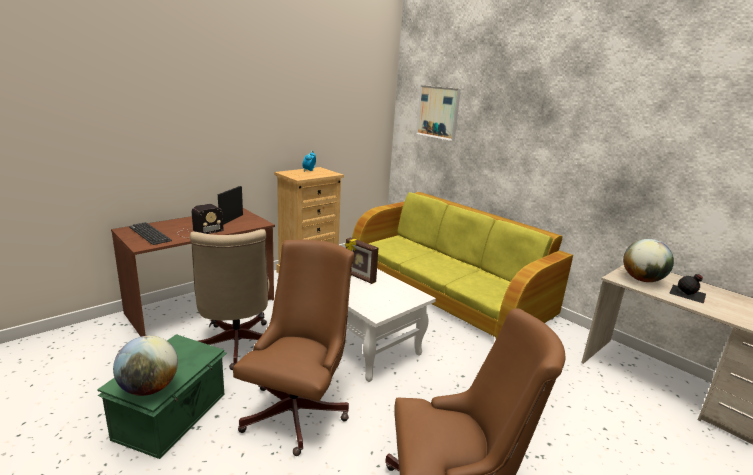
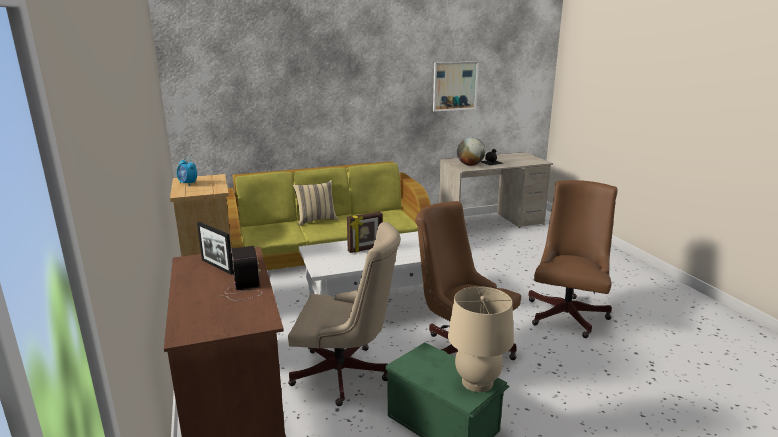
camera: 65 degrees left, 0 degrees up
(149, 388) = (477, 382): globe -> beige table lamp
(150, 234) = (221, 318): keyboard -> none
(438, 112) = (235, 83): picture -> picture (455, 86)
(446, 257) = (316, 220): none -> beige pillow

